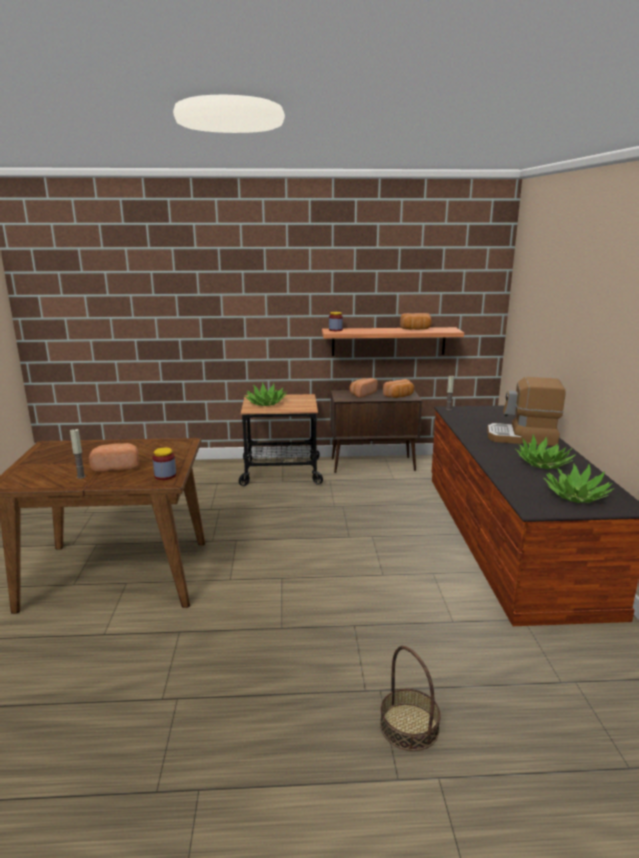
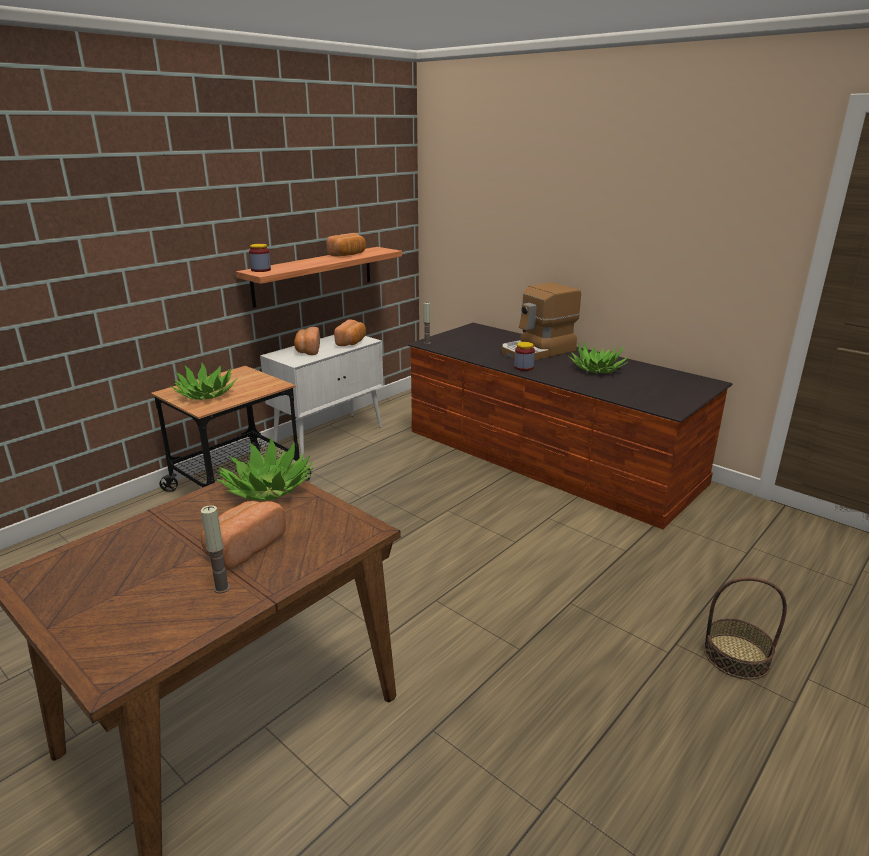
camera: 45 degrees left, 5 degrees up
(165, 475) = (343, 525): jar -> jar (523, 367)
(373, 464) = (330, 436): brown cabinet -> white cabinet
(575, 496) = (668, 387): potted plant -> potted plant (267, 489)

